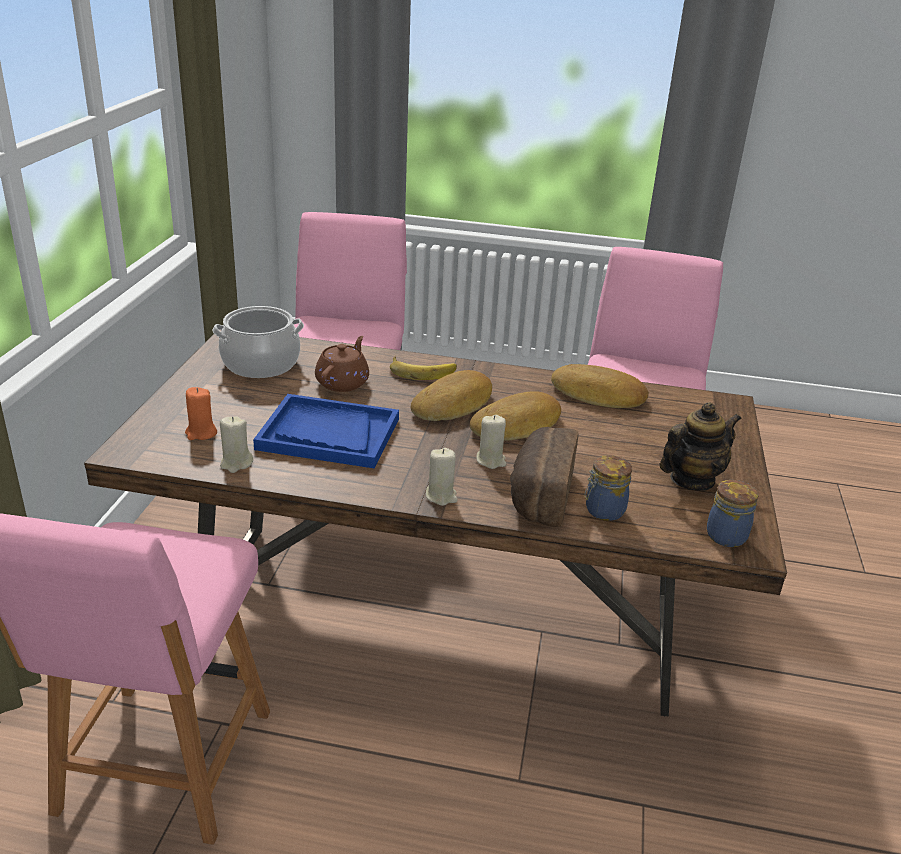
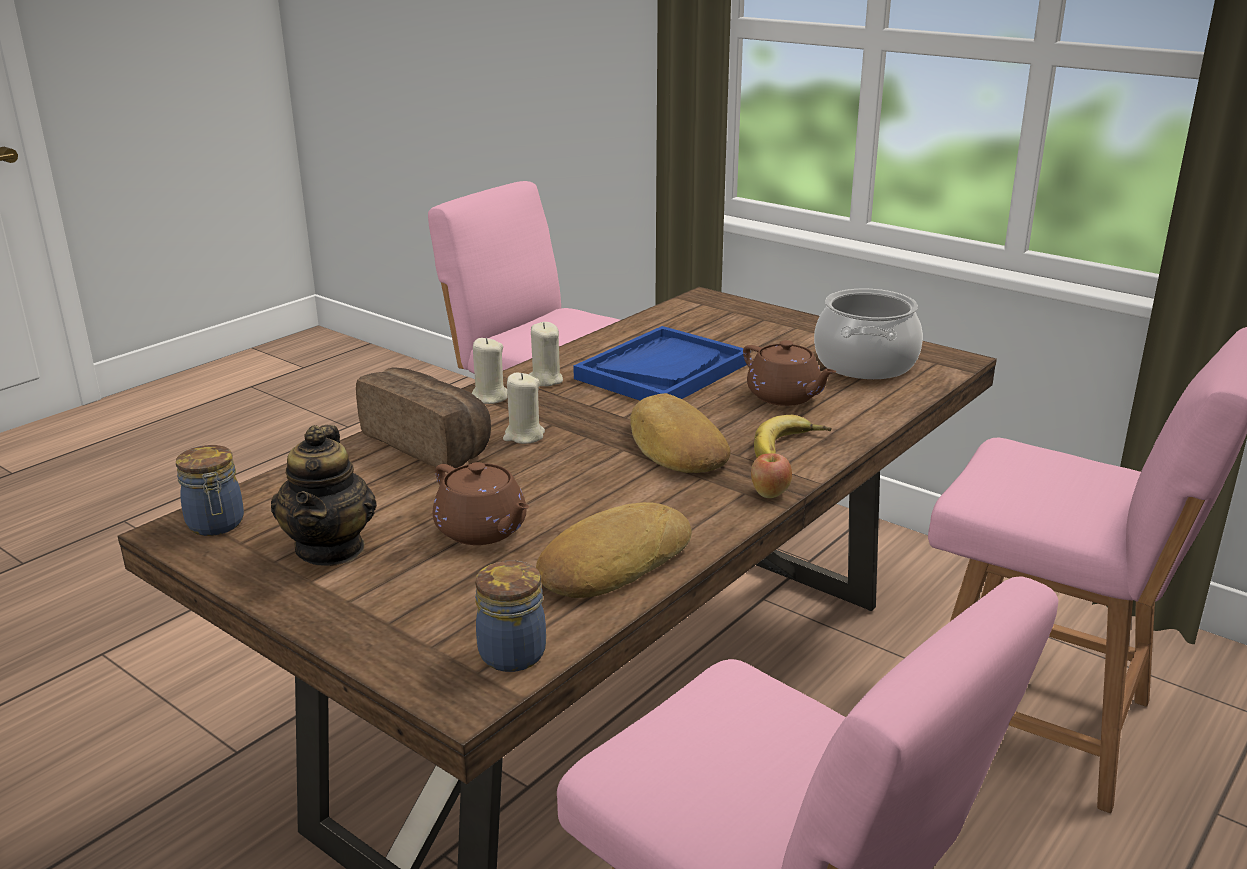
camera: 120 degrees right, 5 degrees down
(201, 433) = (714, 323): orange candle -> none
(236, 463) = (643, 329): beige candle -> beige candle (545, 380)
(483, 368) = (769, 493): none -> apple
(517, 425) = (584, 472): bread -> none
(603, 511) = (358, 468): jar -> jar (513, 652)
(615, 438) = (482, 530): none -> brown teapot

